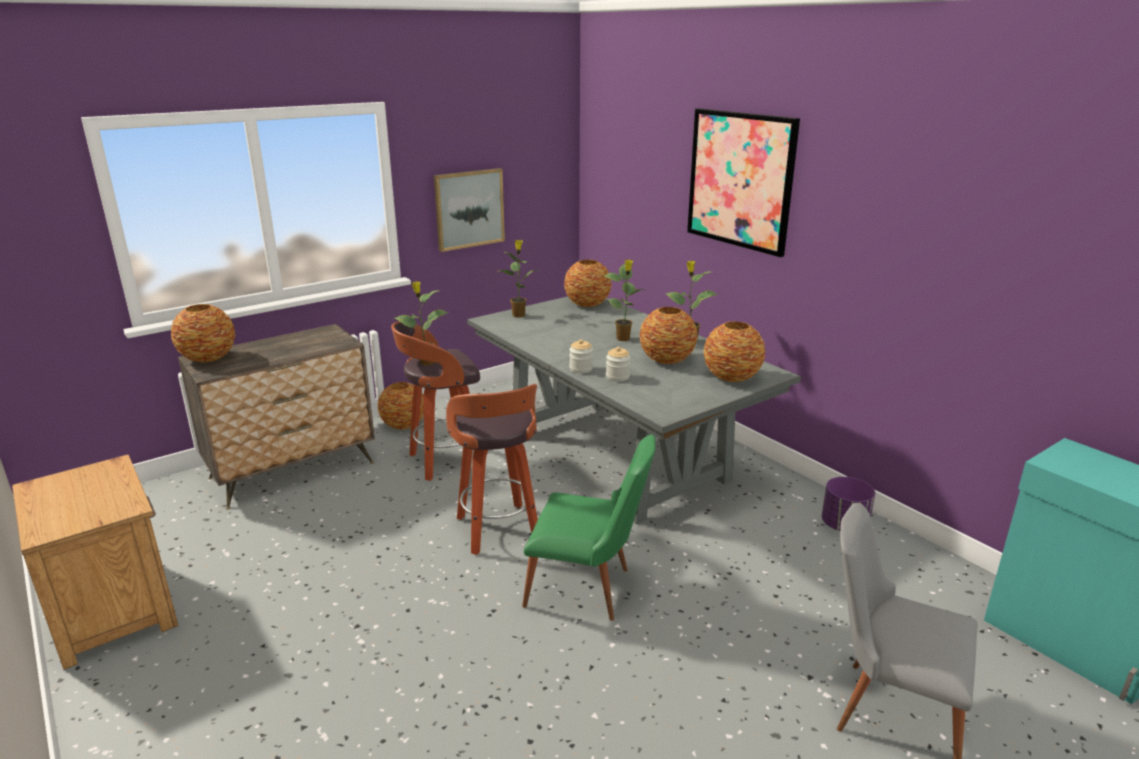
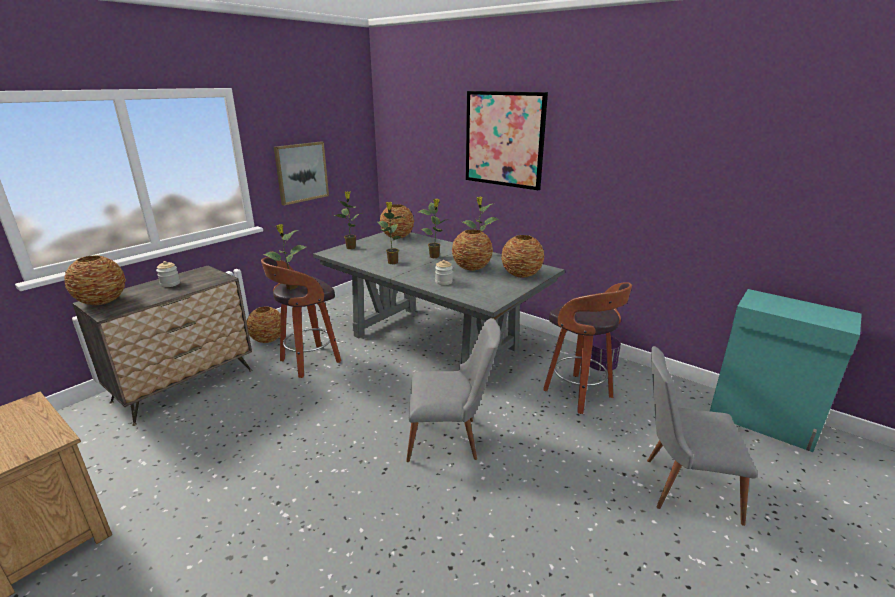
camera: 15 degrees left, 0 degrees up
(499, 531) = (368, 407): stool -> stool (579, 394)
(563, 341) = (392, 262): none -> potted plant
(581, 369) = (414, 279): jar -> jar (170, 284)
(588, 590) = (450, 440): green chair -> grey chair

